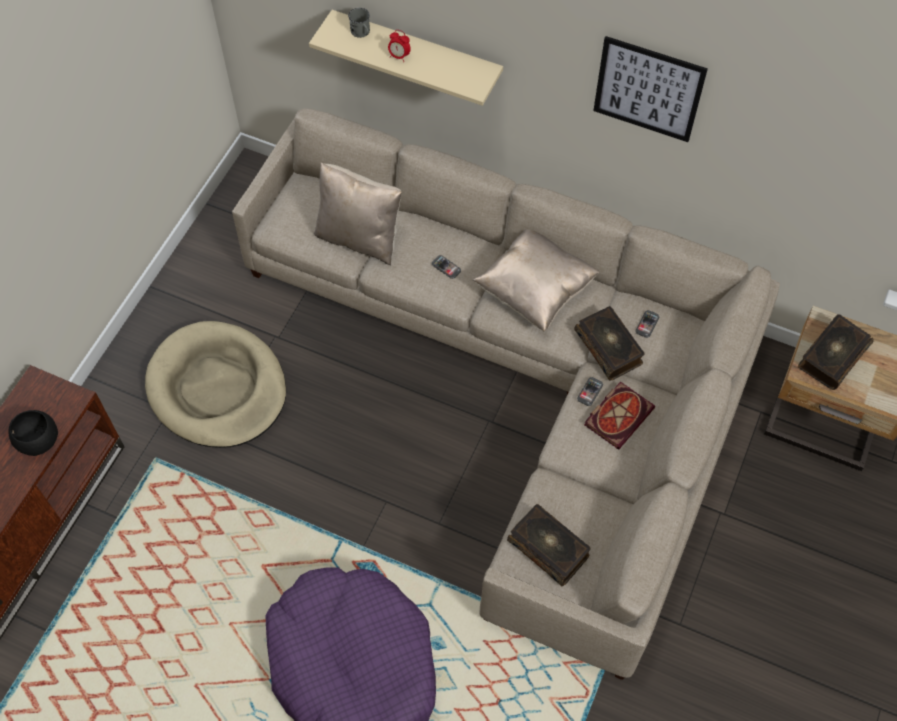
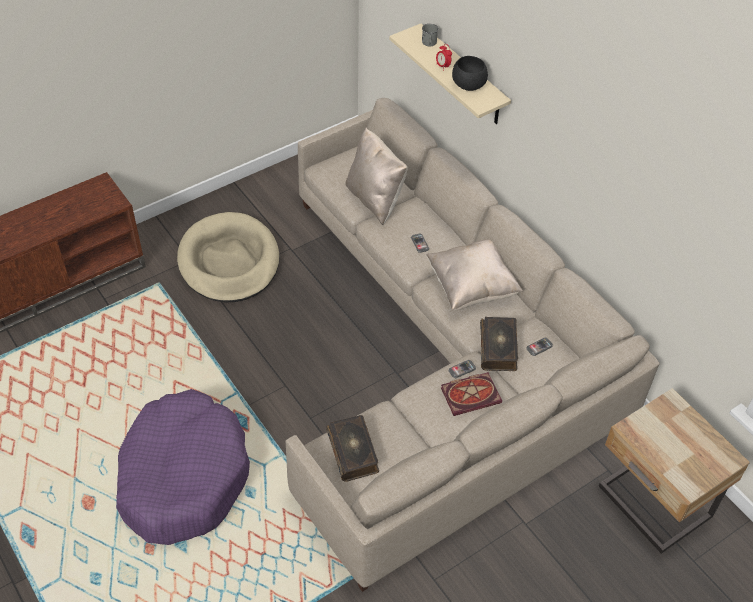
camera: 30 degrees right, 10 degrees down
(39, 441) = (77, 216): black bowl -> black bowl (469, 85)
(648, 89) = (596, 147): picture -> none
(832, 356) = (660, 429): book -> none

